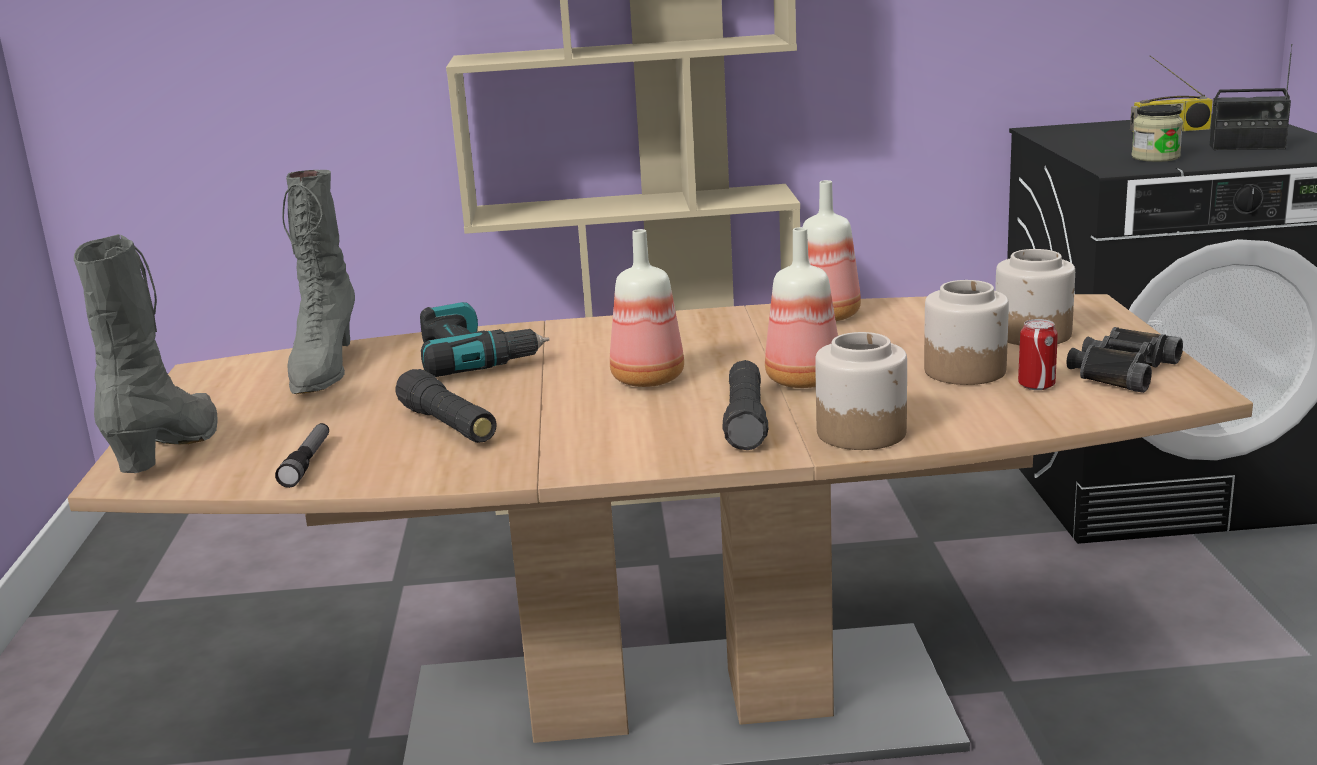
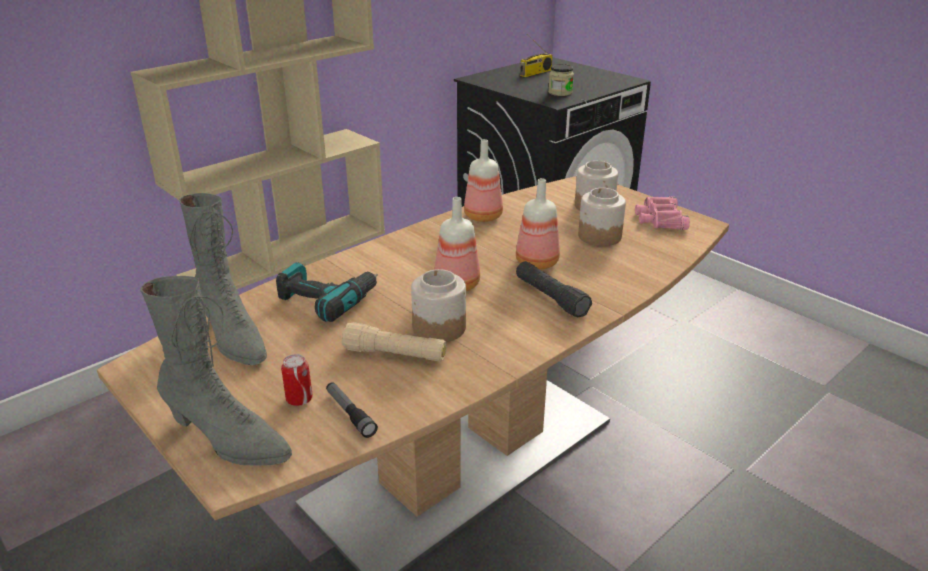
camera: 40 degrees left, 10 degrees up
(171, 448) = (227, 440): grey boot -> grey boot turned 150 degrees clockwise
(448, 426) = (395, 354): black flashlight -> beige flashlight
(861, 432) = (613, 288): jar -> jar (439, 327)
(1036, 385) = (641, 237): can -> can (299, 399)
(1120, 370) = (659, 219): black binoculars -> pink binoculars
(1247, 147) = (587, 81): radio -> none

